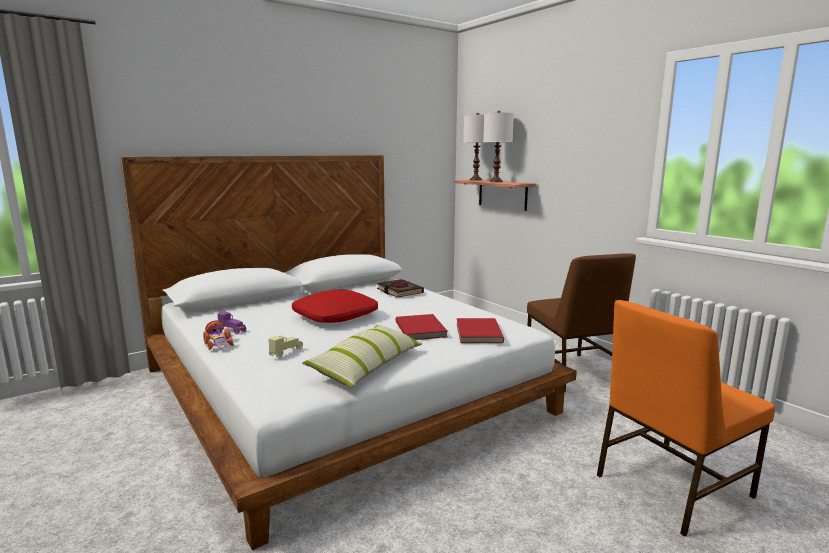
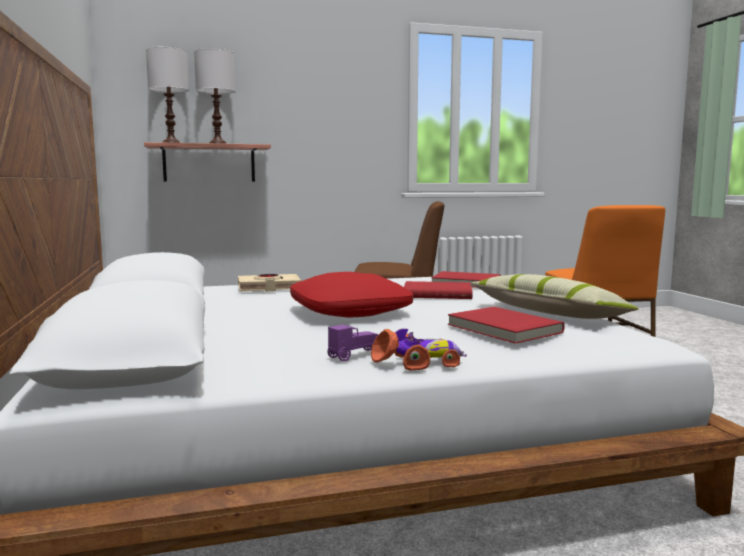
camera: 70 degrees left, 5 degrees down
(286, 352) = (502, 329): beige toy car -> red book
(399, 291) = (269, 288): black book -> beige book

